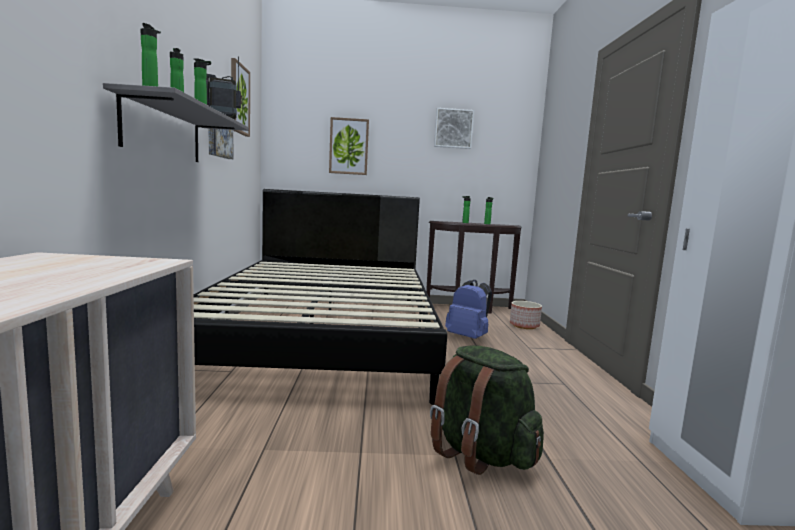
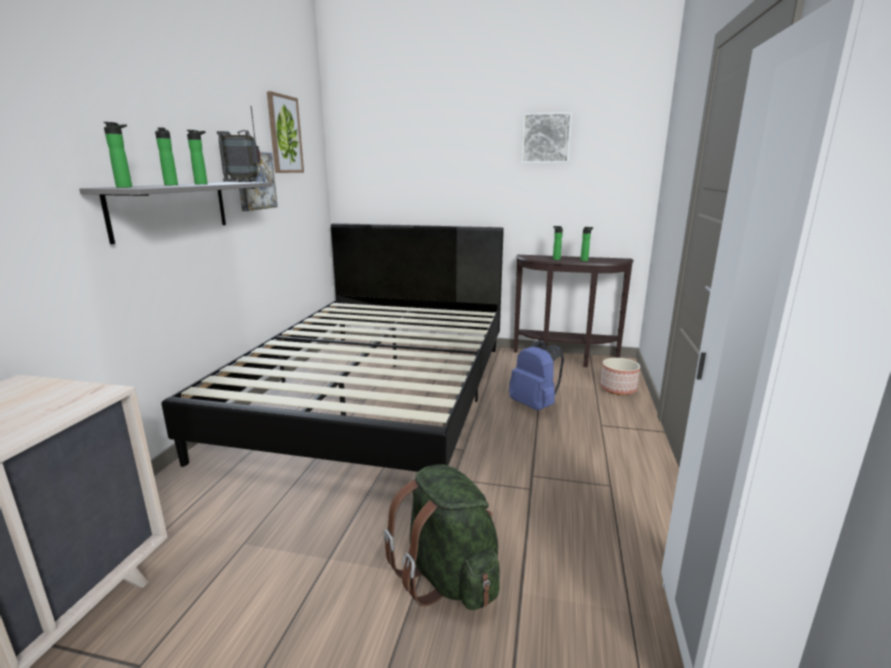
camera: 15 degrees right, 10 degrees up
(349, 146) = (421, 169): picture -> none

